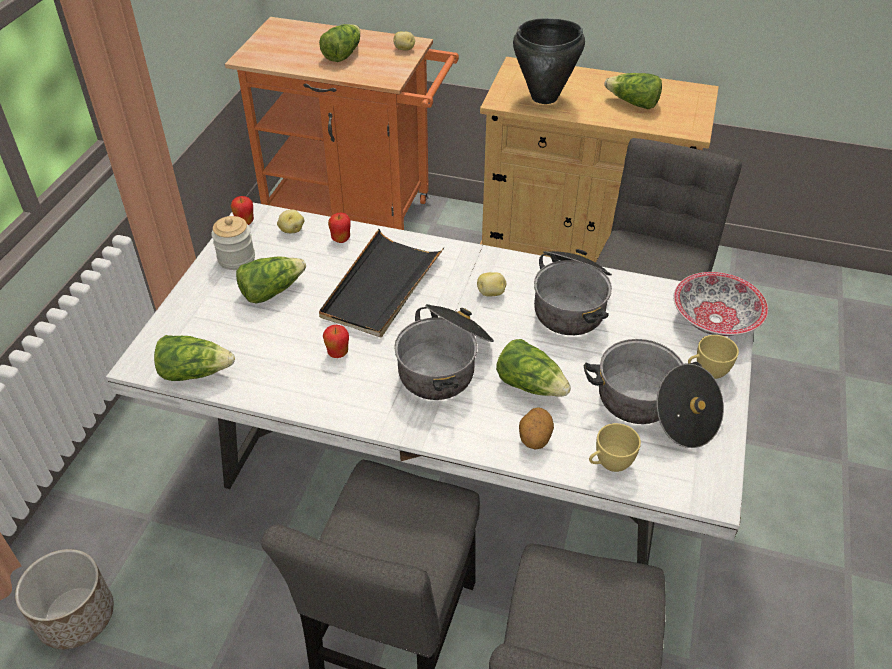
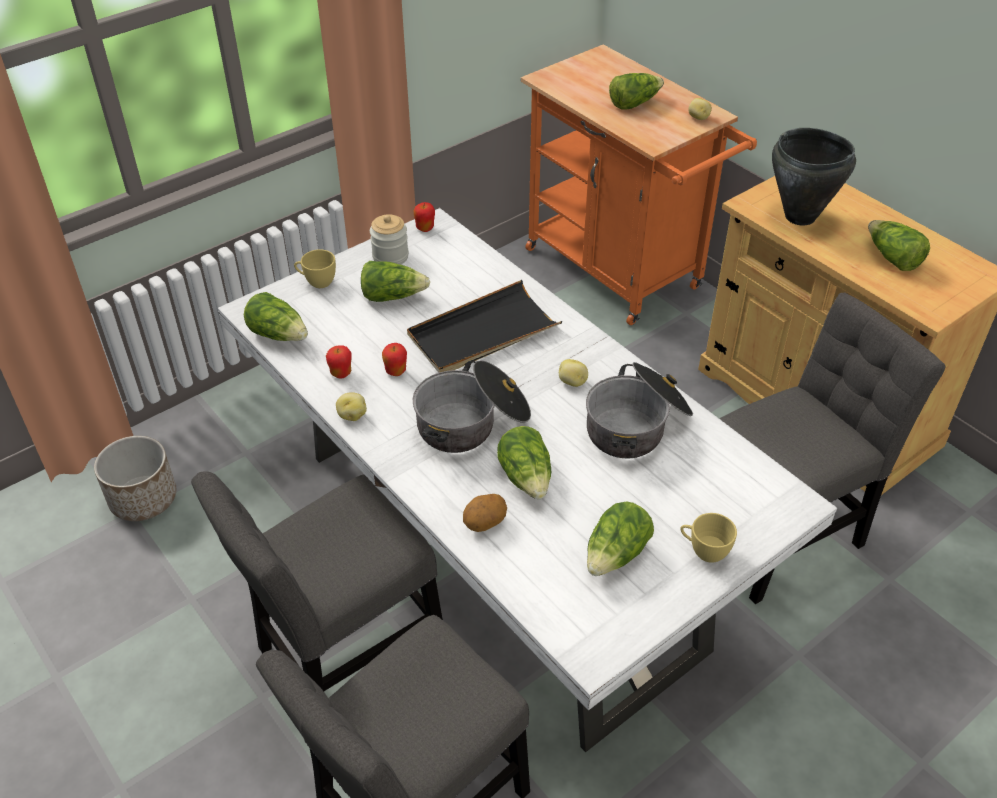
camera: 35 degrees right, 0 degrees up
(291, 230) = (455, 251): potato -> potato (352, 415)
(341, 239) = (489, 276): apple -> apple (341, 373)
(609, 464) = (527, 578): yellow cup -> yellow cup (317, 282)
(653, 408) = (616, 554): cooking pot -> lettuce
(716, 319) = (766, 509): bowl -> none

